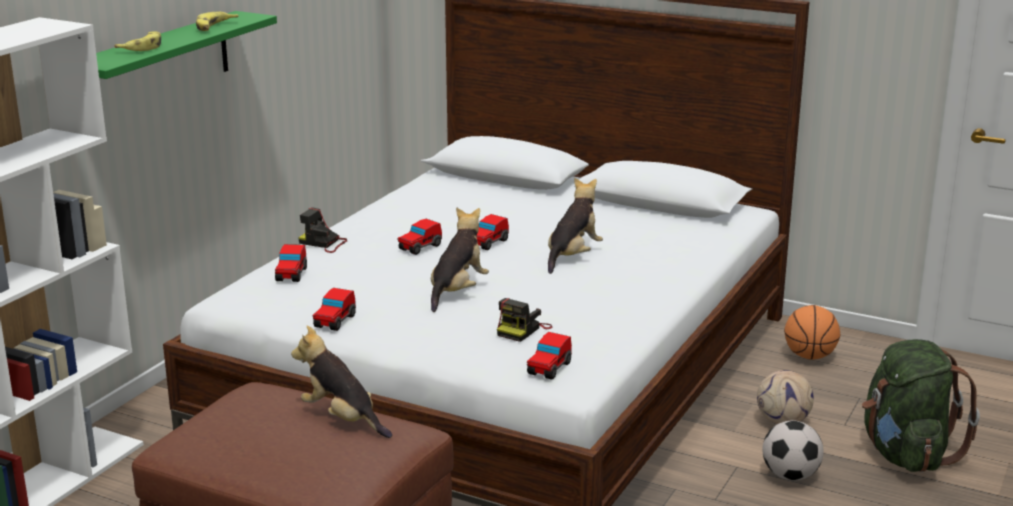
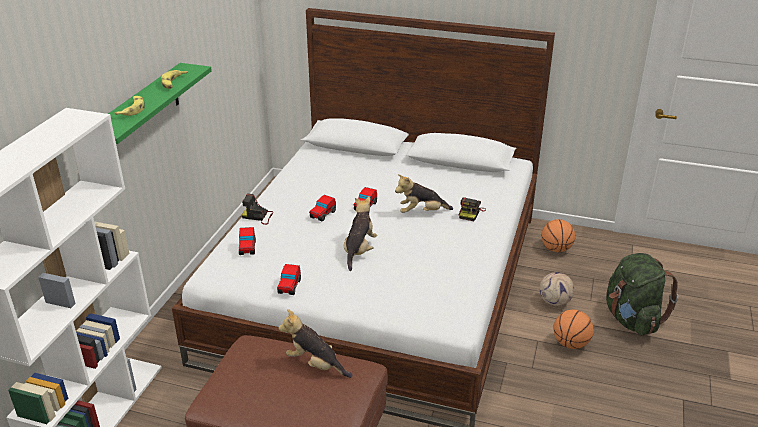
camera: 10 degrees left, 10 degrees up
(523, 330) = (412, 281): camera -> camera (471, 213)
(549, 368) = (439, 313): toy car -> none
(572, 256) = (421, 212): plush toy -> plush toy turned 120 degrees counterclockwise
(790, 476) = (570, 344): football -> basketball

